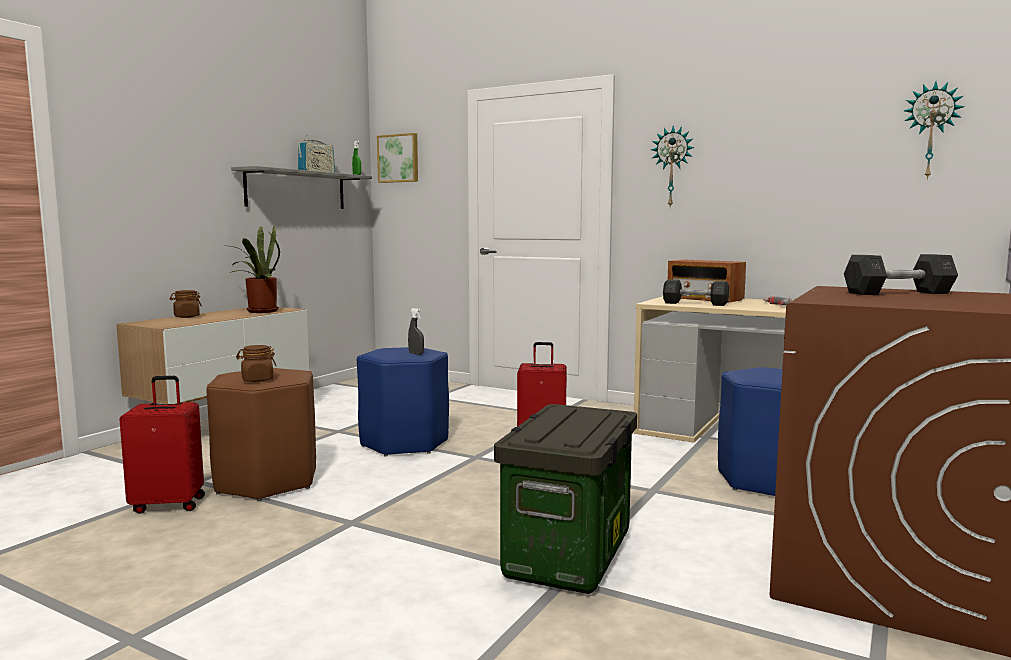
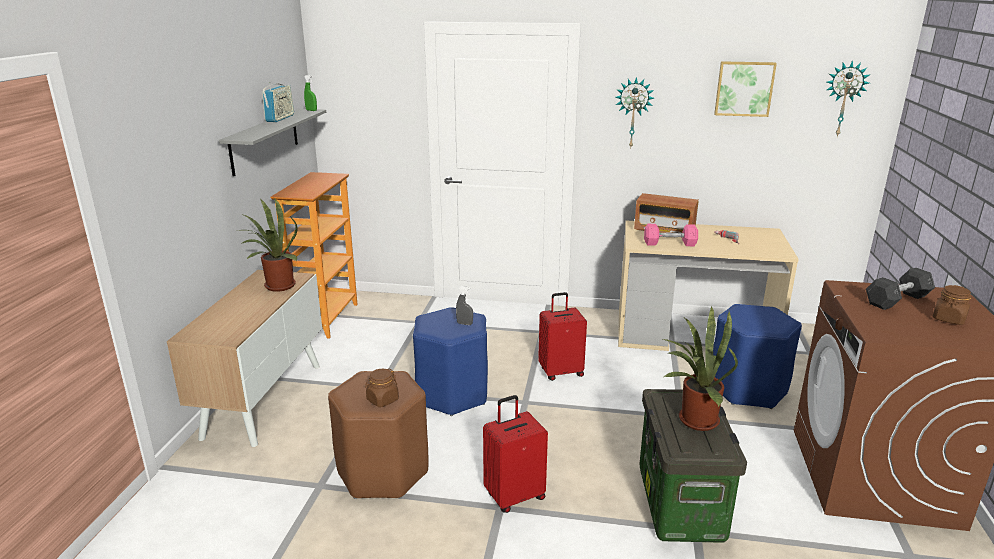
camera: 20 degrees left, 15 degrees up
(169, 504) = (326, 522): red suitcase -> red suitcase (514, 496)
(186, 316) = (219, 311): brown jar -> brown jar (948, 319)
(346, 387) = (325, 319): none -> bookcase
(399, 158) = (345, 85): picture -> picture (744, 88)
(576, 423) = (694, 419): none -> potted plant
(695, 304) = (669, 243): grey dumbbell -> pink dumbbell

